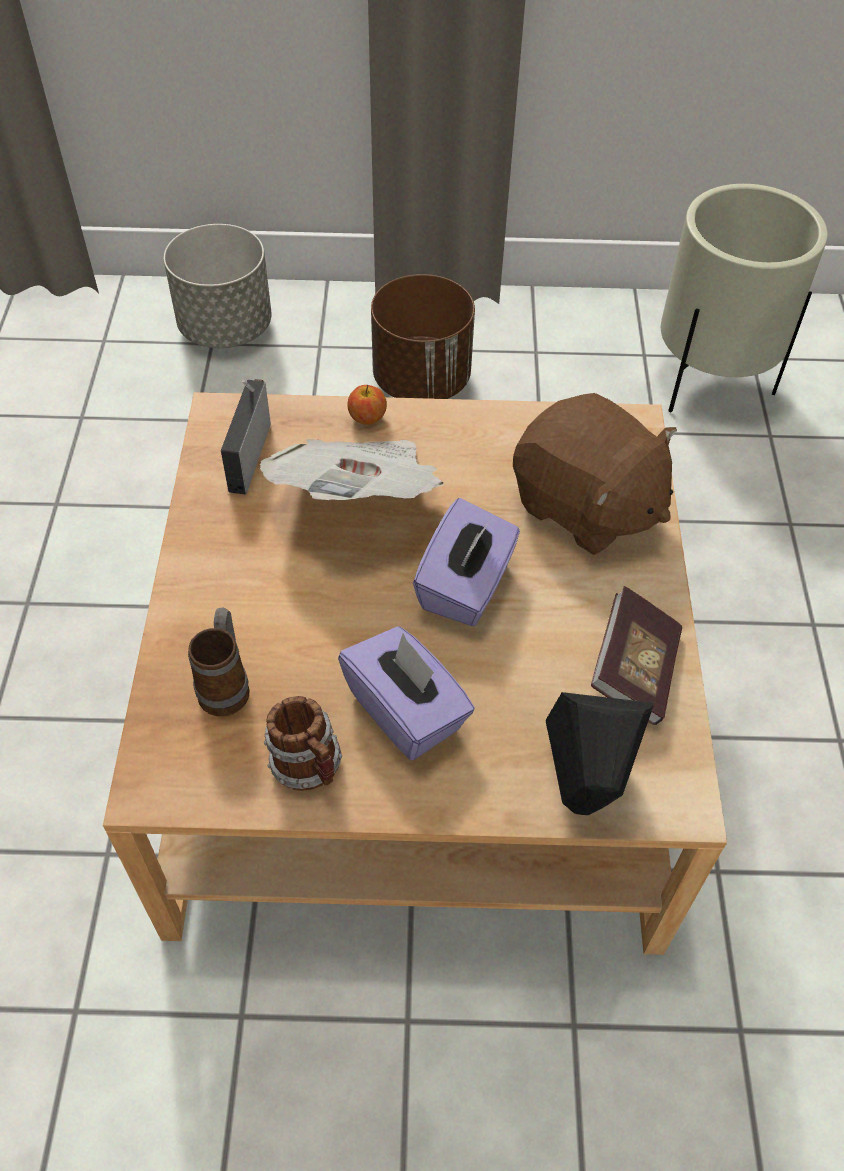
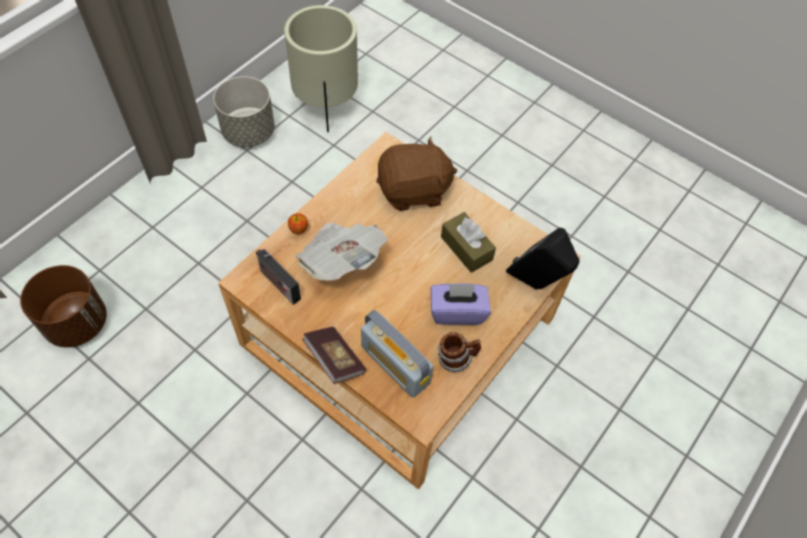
camera: 55 degrees left, 5 degrees up
(226, 327) = (95, 257): grey planter -> grey planter (248, 132)
(227, 685) = (395, 364): mug -> radio
(421, 380) = (218, 203): brown planter -> brown planter (77, 323)
(466, 586) = (417, 255): purple tissue box -> none
(549, 646) = (466, 248): none -> brown tissue box
(634, 670) = (497, 230): book -> book (334, 360)

